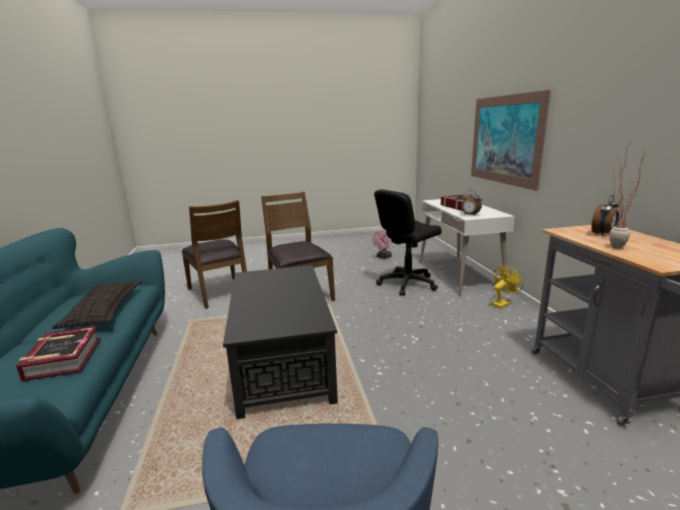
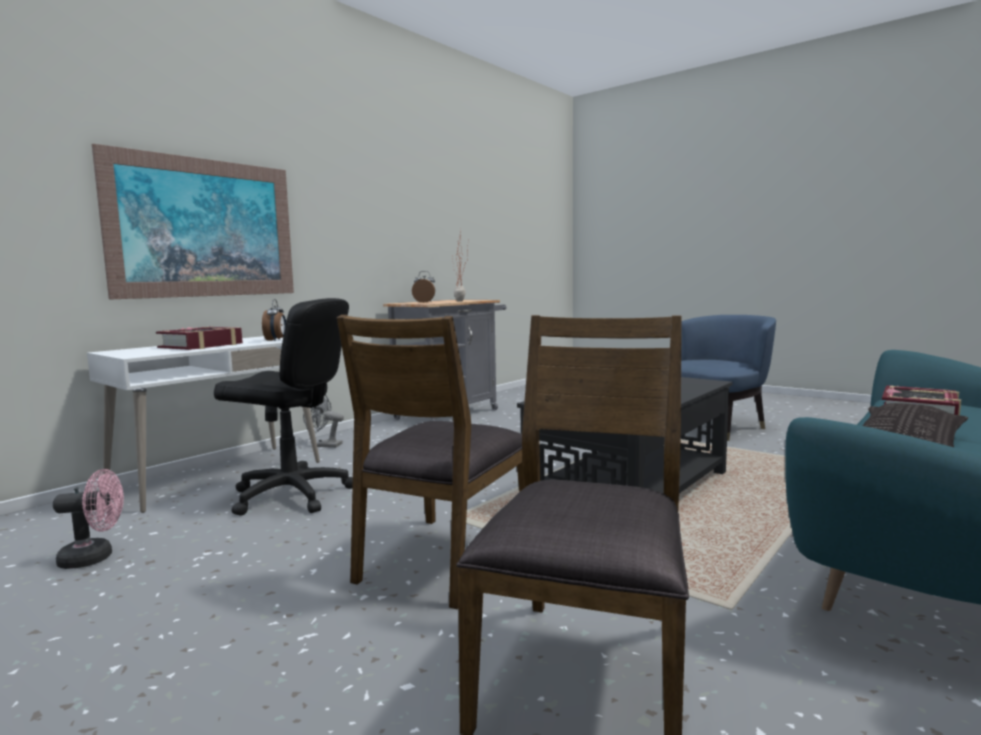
camera: 130 degrees left, 10 degrees down
(502, 303) = (323, 445): yellow fan -> grey fan

